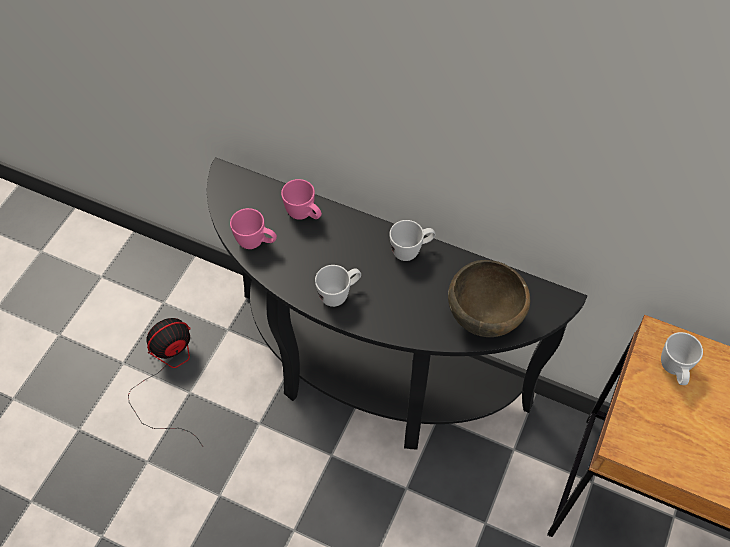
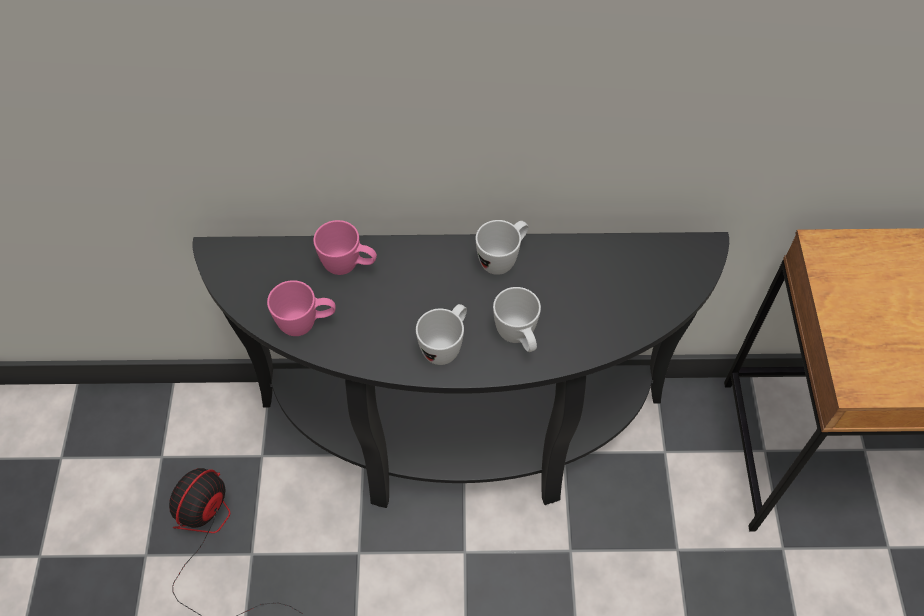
camera: 25 degrees left, 0 degrees up
(484, 319) = (632, 305): brown bowl -> none
(674, 371) = (863, 279): white mug -> white mug (518, 338)

